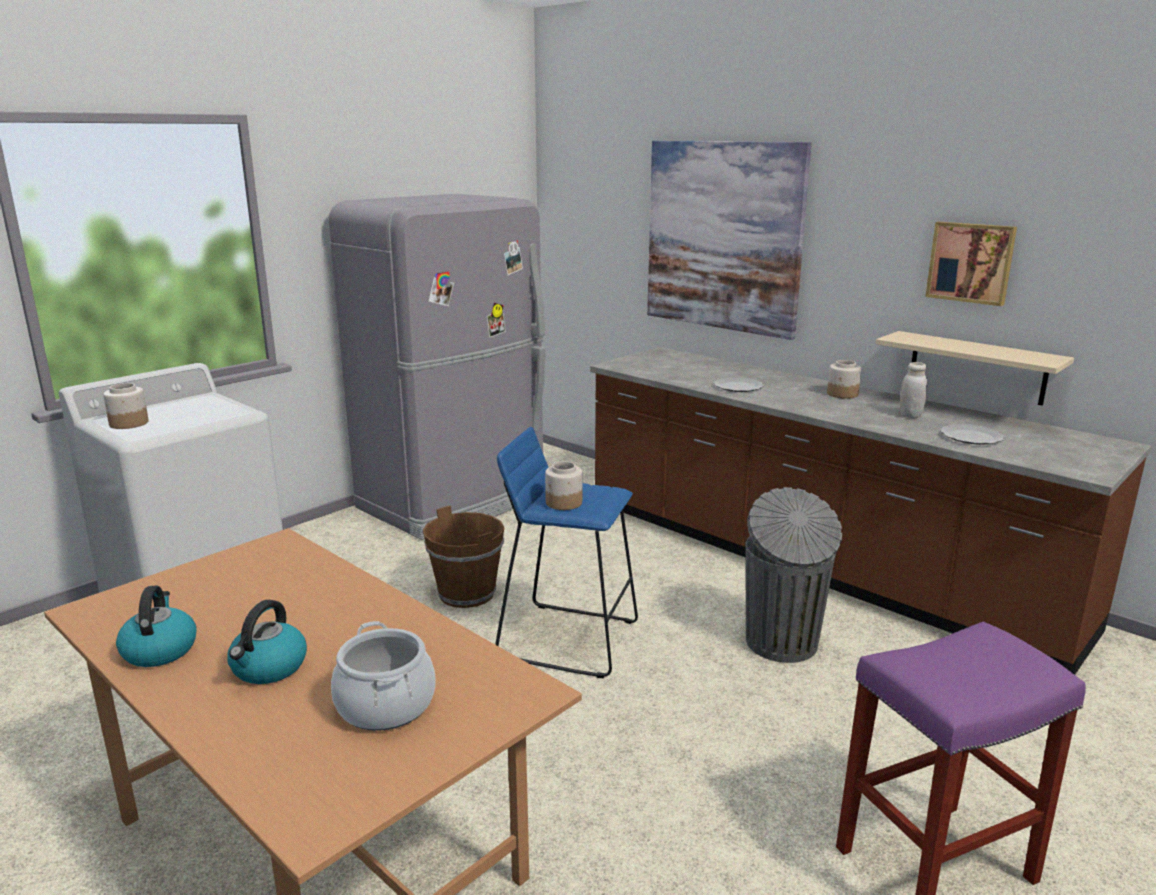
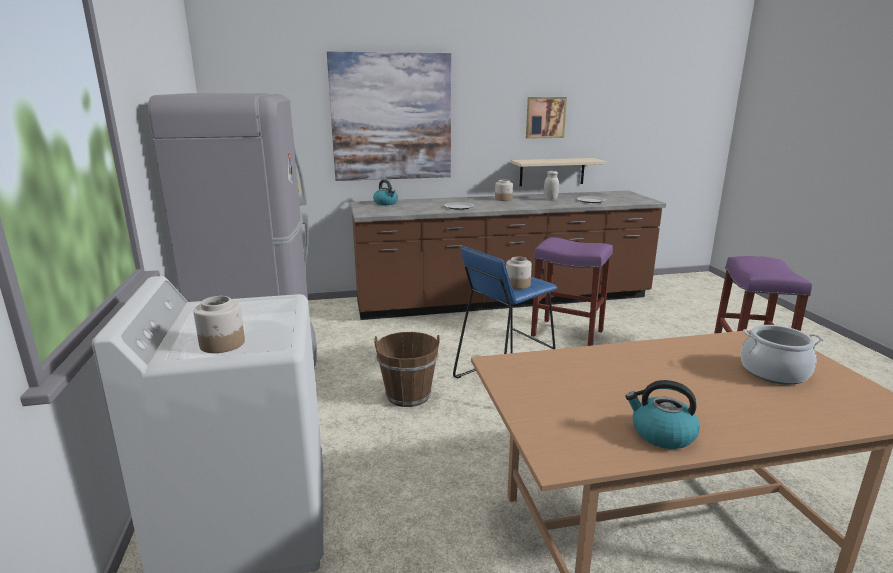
camera: 55 degrees left, 0 degrees up
(269, 668) = (711, 398): kettle -> kettle (386, 203)
(782, 644) = (568, 333): grey trash can -> purple stool

